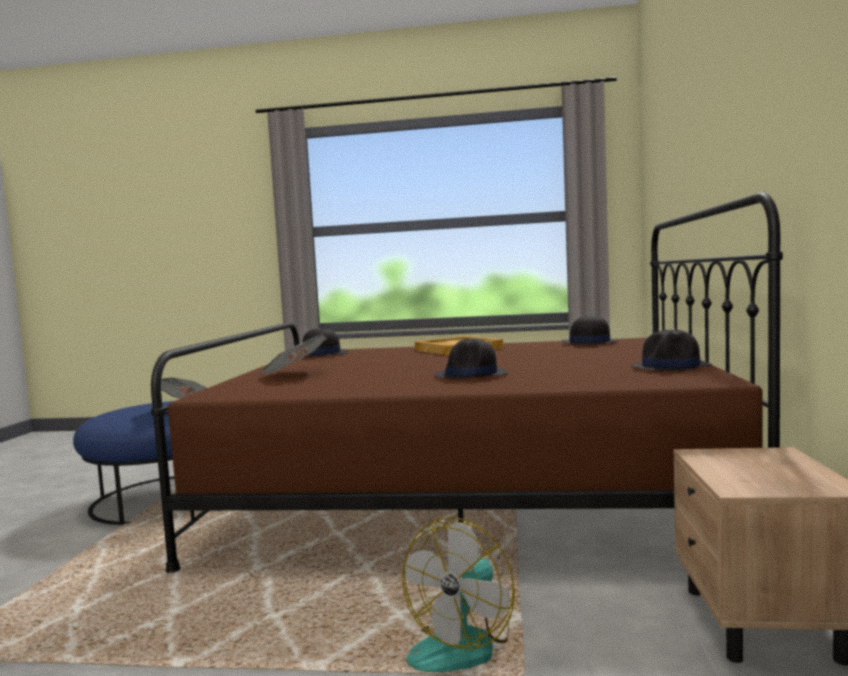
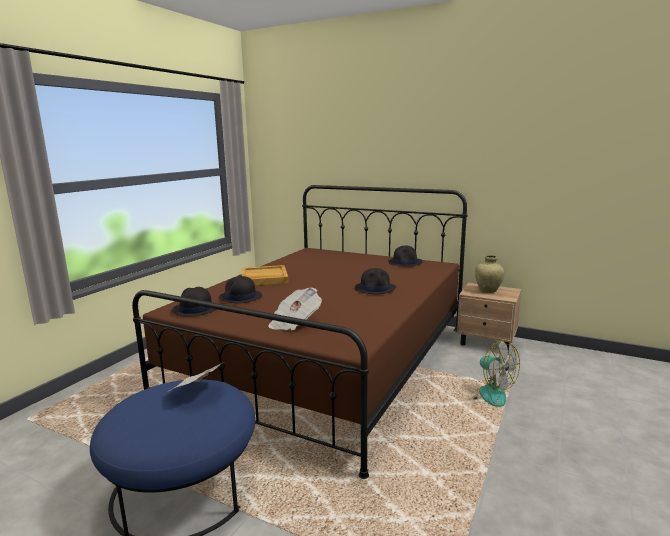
camera: 70 degrees left, 10 degrees up
(589, 343) = (303, 257): black hat -> black hat (240, 297)
(760, 466) = (488, 290): none -> beige vase

